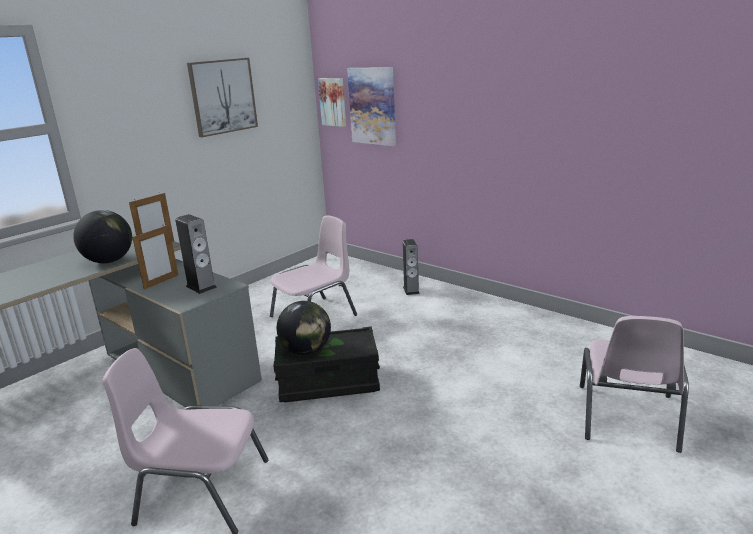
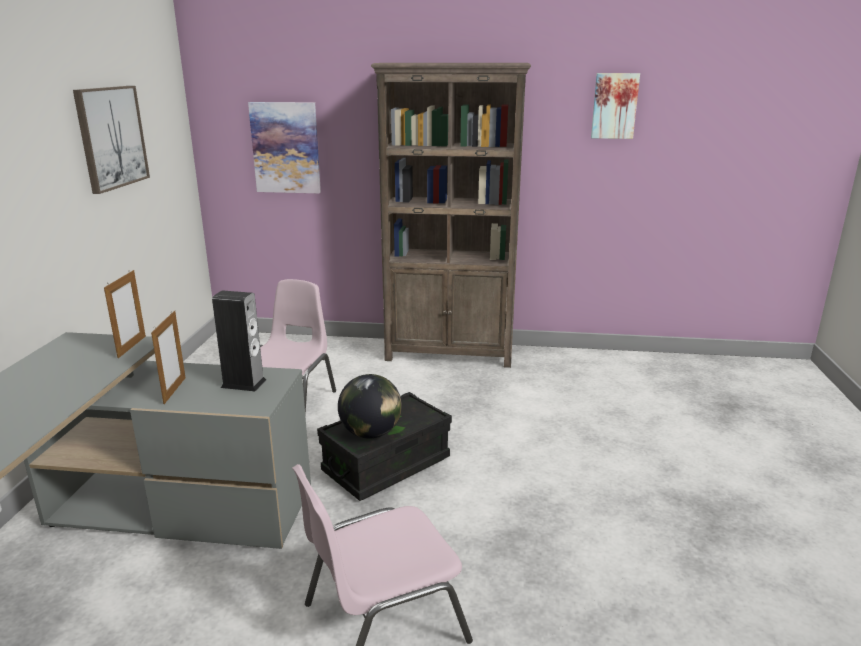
camera: 35 degrees left, 0 degrees up
(109, 261) = (87, 377): globe -> none
(333, 102) = (223, 144): picture -> picture (614, 106)
(411, 290) = (364, 353): speaker -> none
(481, 306) = (450, 354): none -> brown bookcase
(627, 418) = (662, 416): pink chair -> none

